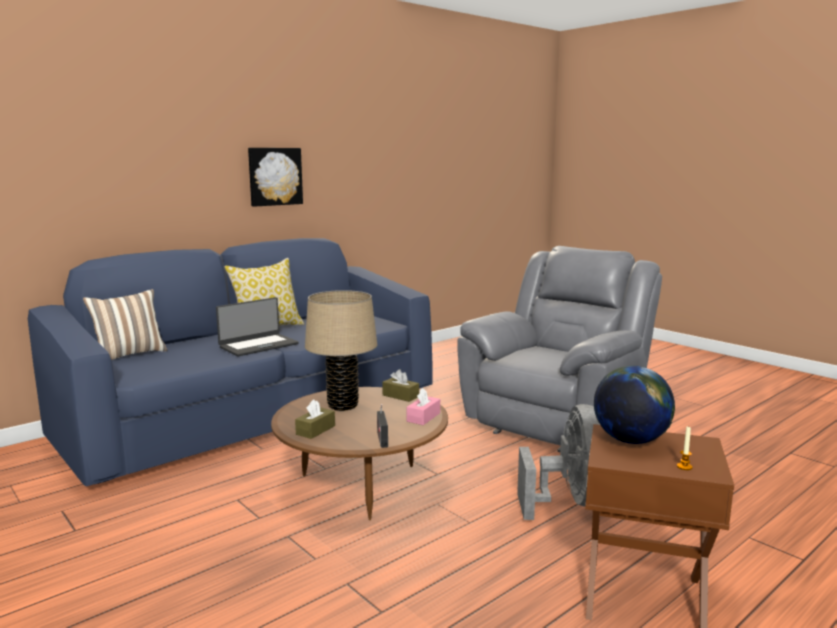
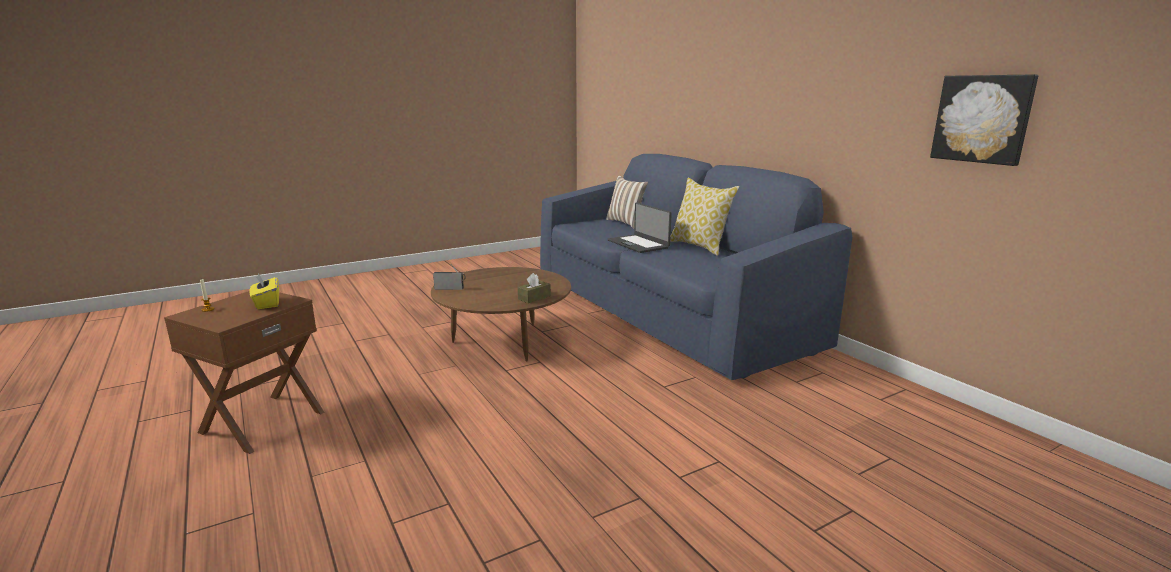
camera: 100 degrees right, 5 degrees up
(274, 176) = (782, 99): picture -> picture (982, 119)
(315, 430) = (482, 274): brown tissue box -> none
(342, 405) = (524, 281): beige table lamp -> none
(423, 417) = (479, 301): pink tissue box -> none
(556, 419) = (615, 461): grey armchair -> none
(569, 502) = (410, 422): grey fan -> none
(630, 441) = (267, 303): globe -> yellow tissue box

